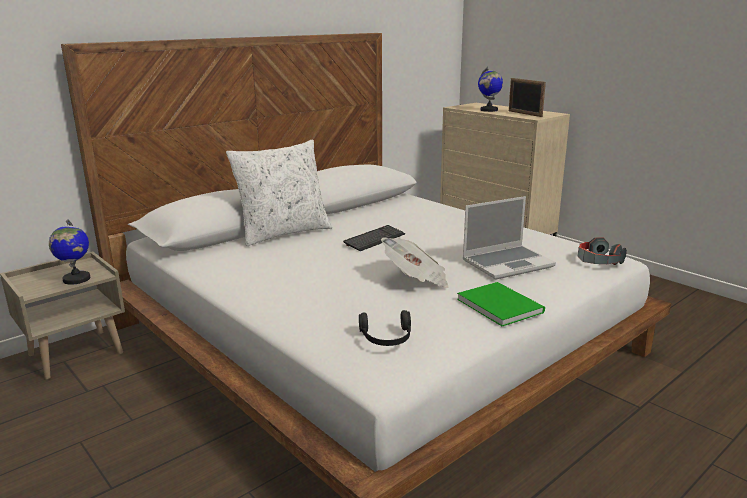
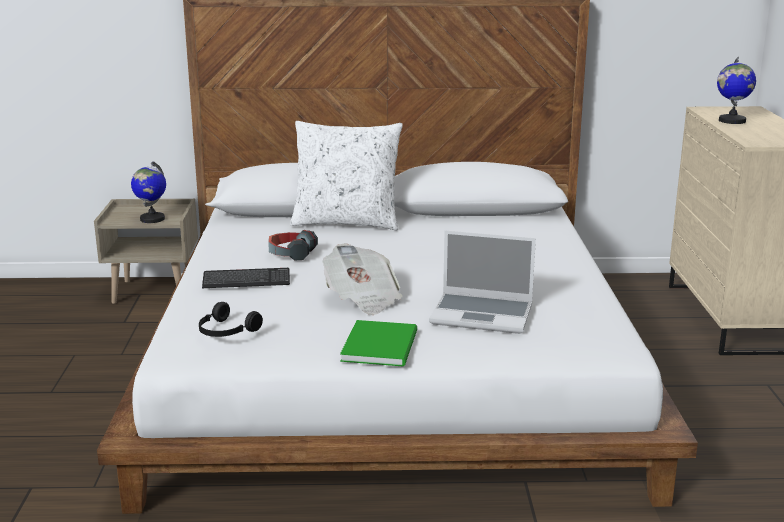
camera: 40 degrees right, 0 degrees up
(374, 239) = (408, 252): keyboard -> keyboard (246, 280)
(524, 113) = (762, 134): picture frame -> none
(598, 261) = (588, 346): headphones -> headphones (291, 254)

